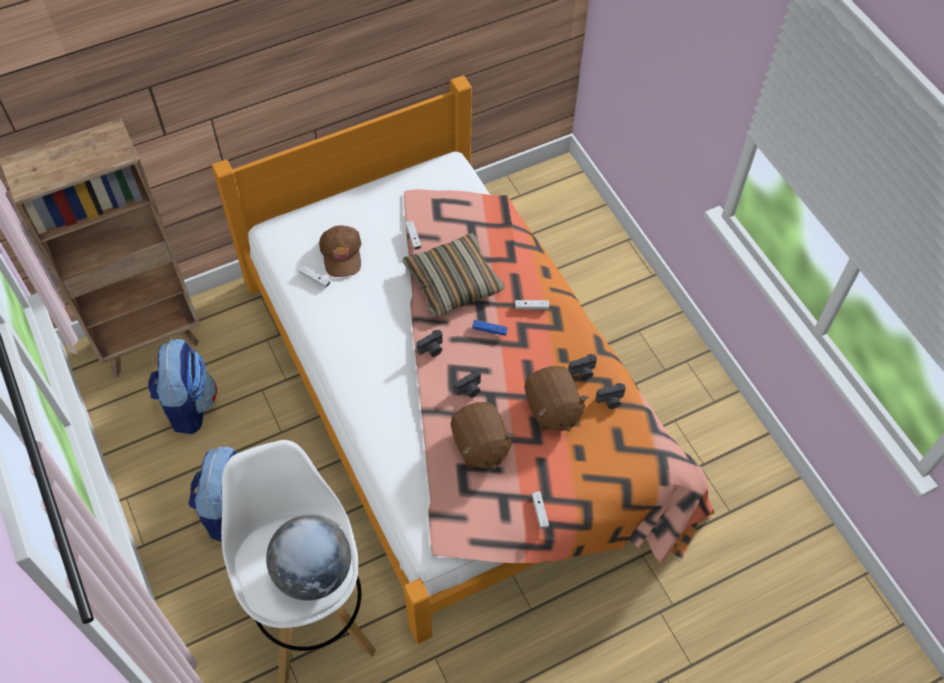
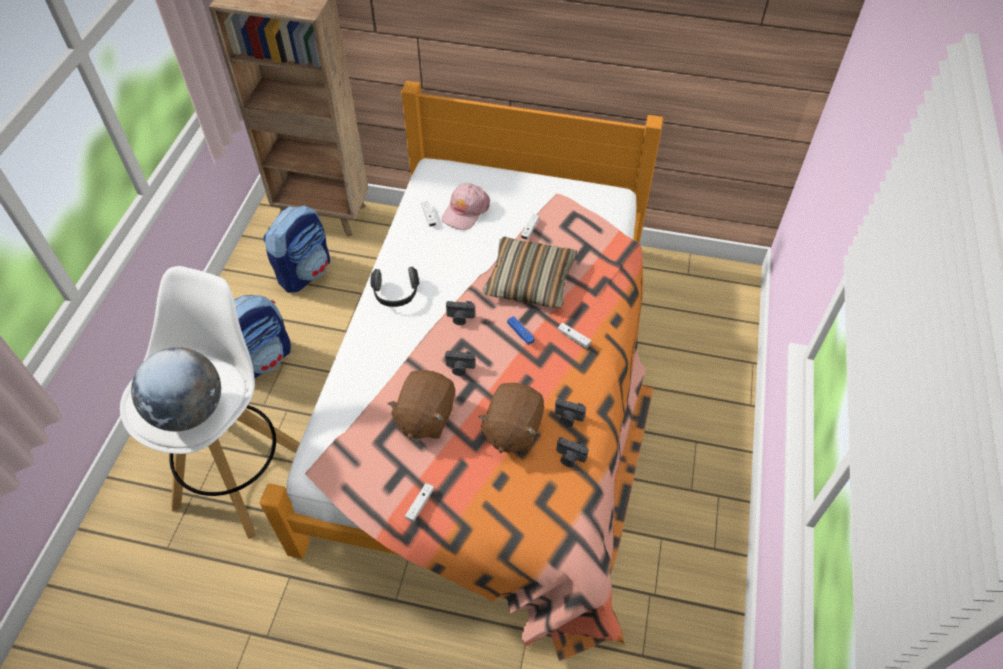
camera: 40 degrees right, 5 degrees down
(341, 254) = (465, 211): brown cap -> pink cap
(356, 365) = (396, 294): none -> headphones

